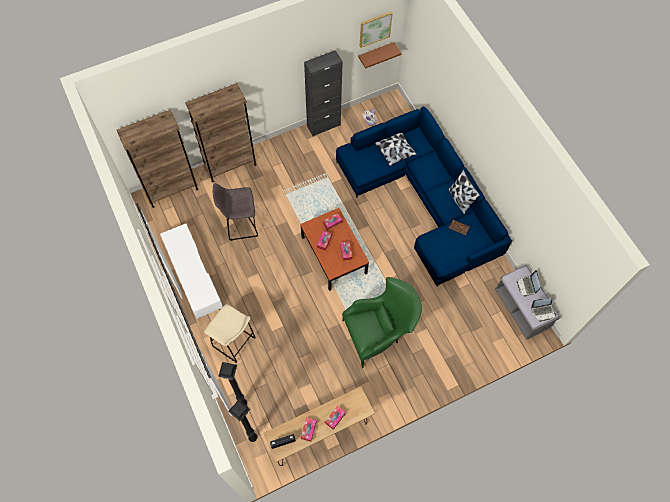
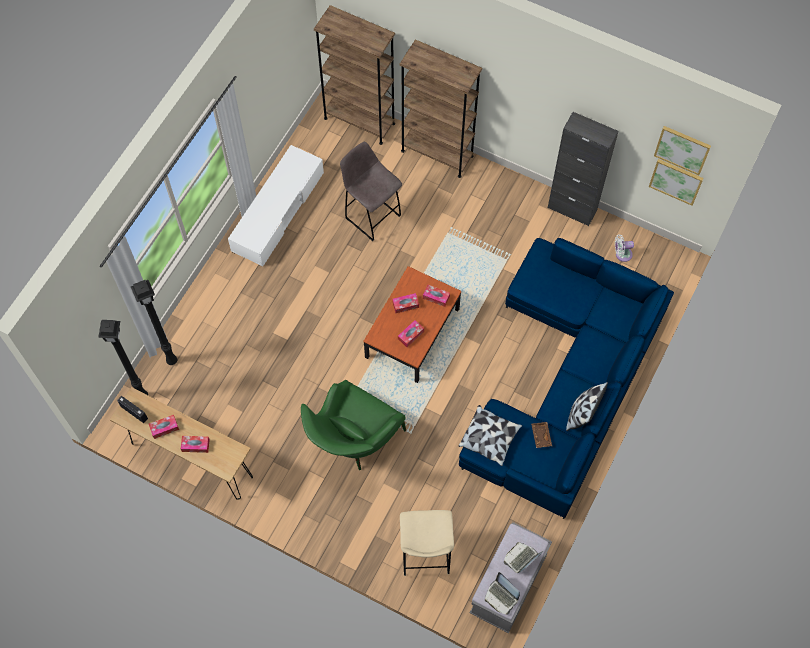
camera: 55 degrees right, 0 degrees up
(235, 343) = (232, 307): beige stool -> beige stool (425, 556)
(375, 53) = (676, 181): brown shelf -> picture
(378, 333) = (353, 443): green armchair -> green armchair turned 90 degrees clockwise
(395, 151) = (587, 301): pillow -> pillow (490, 438)

